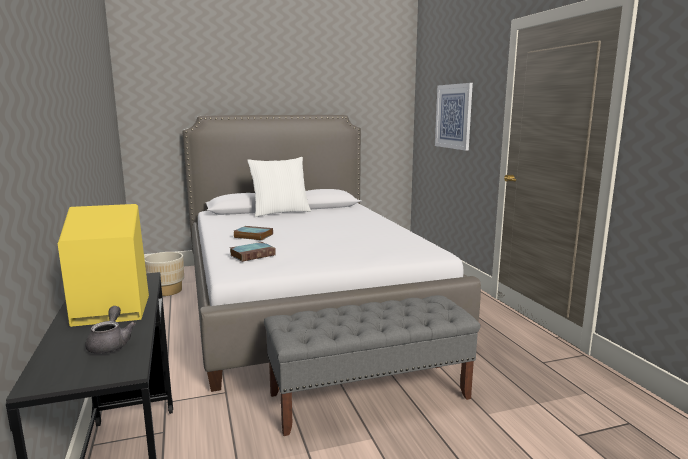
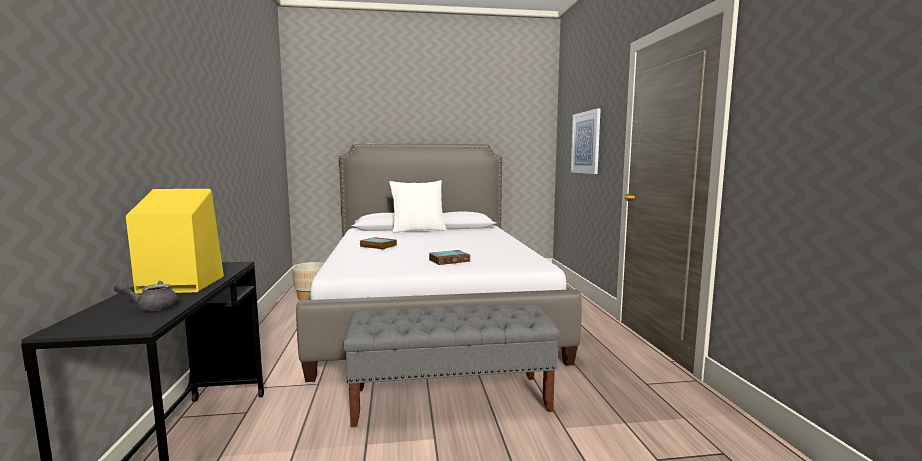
camera: 10 degrees right, 5 degrees down
(111, 344) = (152, 307): grey teapot -> grey teapot turned 105 degrees counterclockwise
(253, 255) = (364, 259): book -> book (449, 260)

